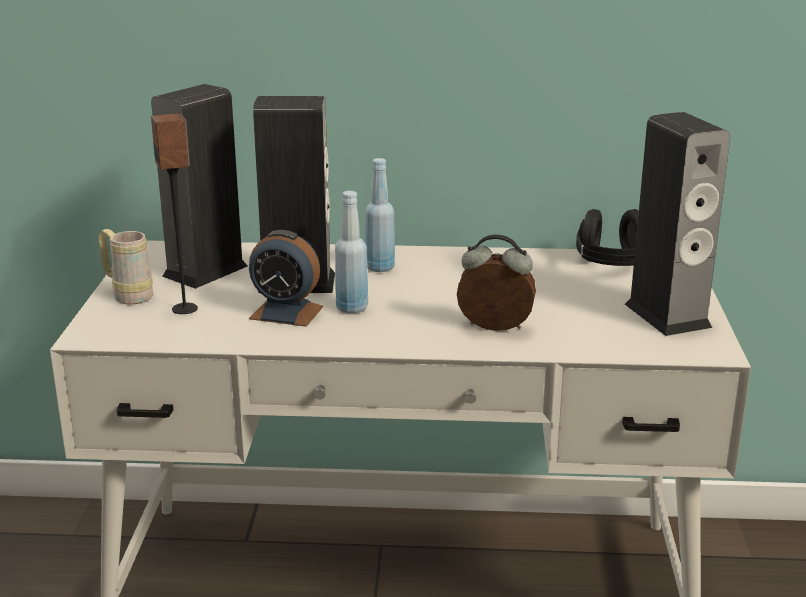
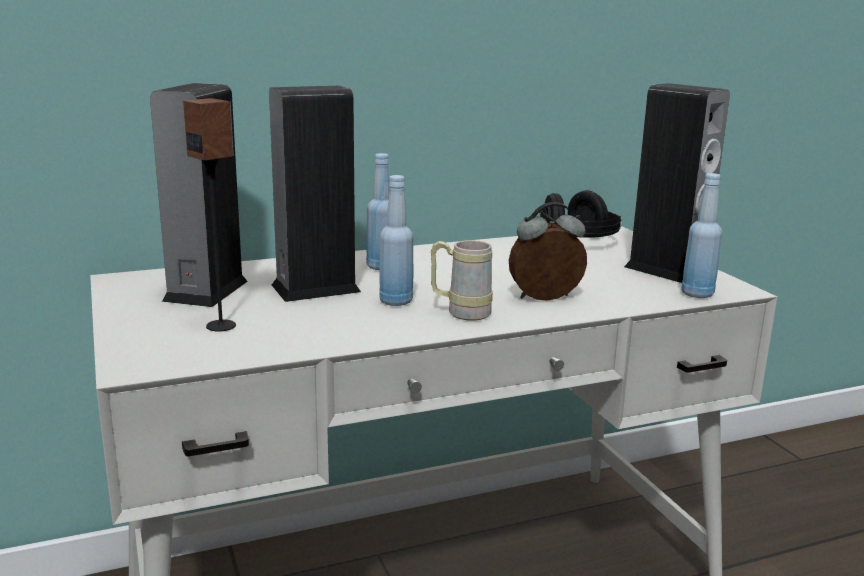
camera: 25 degrees left, 5 degrees down
(128, 295) = (140, 323): beige mug -> beige mug (460, 312)
(286, 312) = (335, 314): alarm clock -> none
(661, 349) = (697, 294): none -> blue bottle

